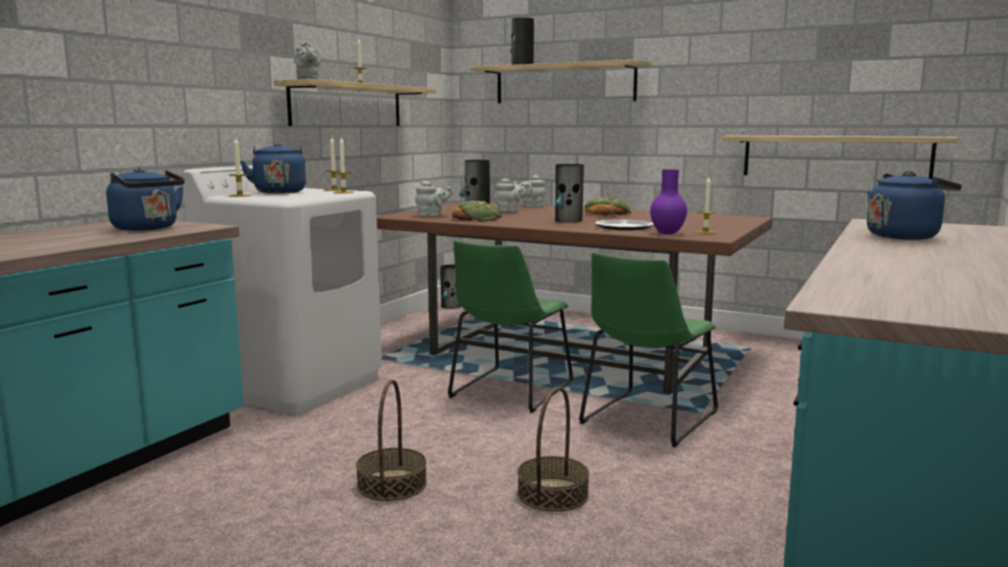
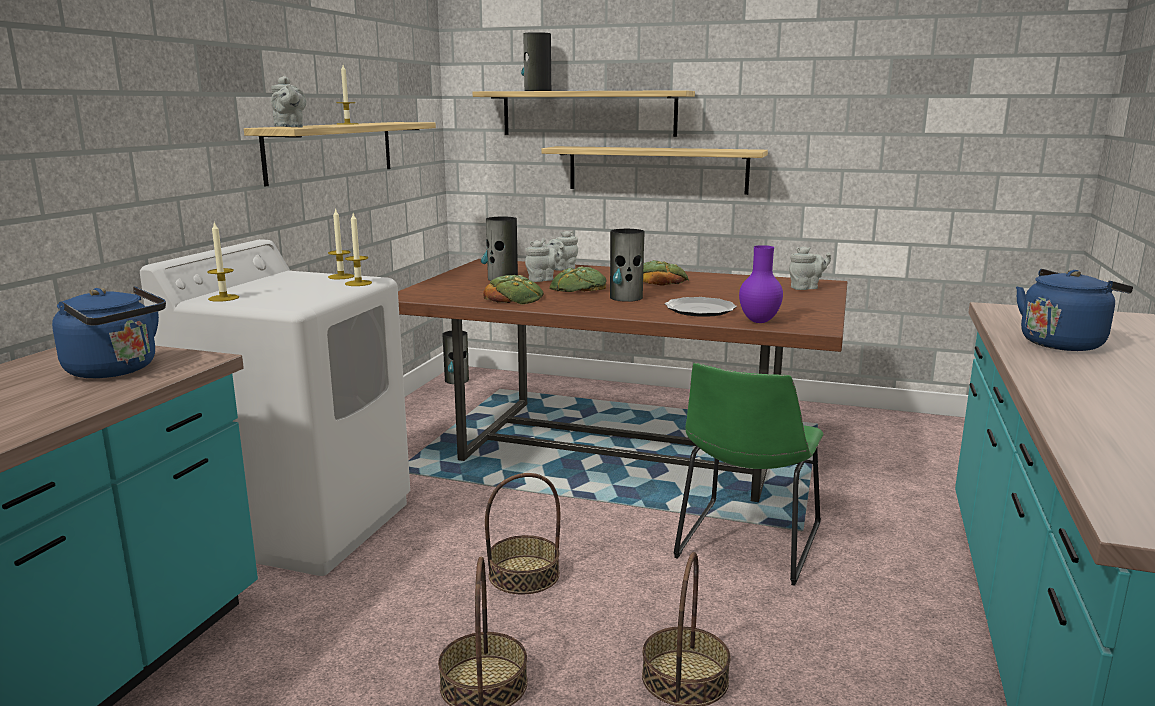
camera: 10 degrees left, 5 degrees up
(279, 192) = (271, 285): blue kettle -> none
(432, 216) = (454, 293): grey teapot -> grey teapot (806, 288)
(452, 425) = (524, 575): none -> basket
(509, 391) = (573, 512): green chair -> none
(534, 215) = (578, 288): none -> bread
(705, 232) = (799, 316): candle -> none
(835, 156) = (907, 206): shelf -> shelf (657, 169)

